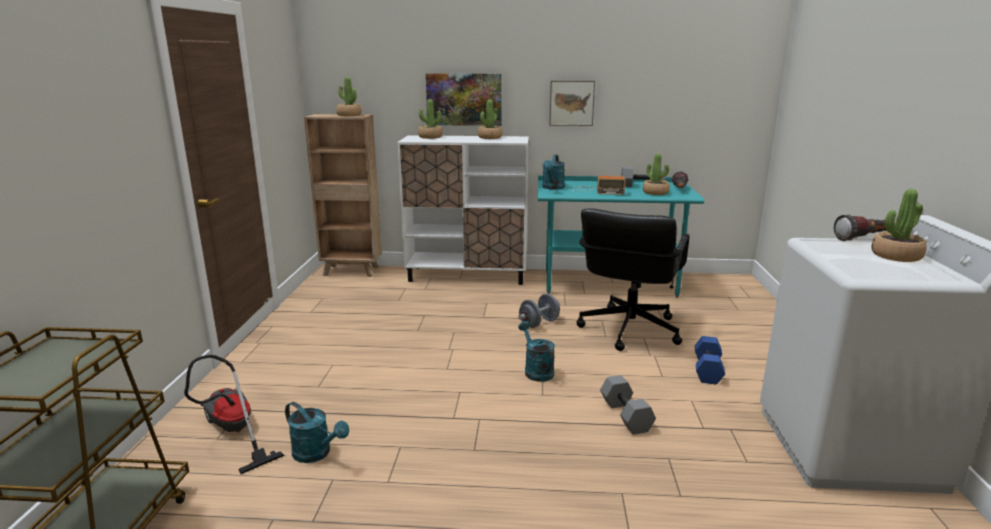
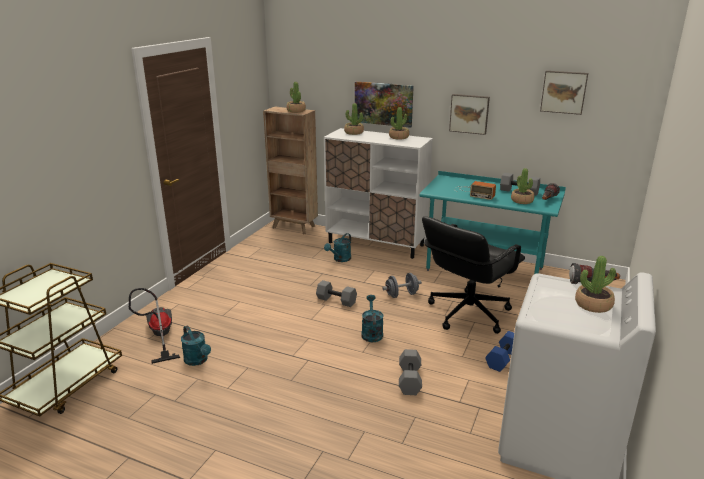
camera: 20 degrees right, 5 degrees up
(464, 342) = (335, 301): none -> grey dumbbell
(552, 188) = (440, 185): turquoise watering can -> turquoise watering can (340, 259)
(677, 69) = (563, 92): none -> picture

